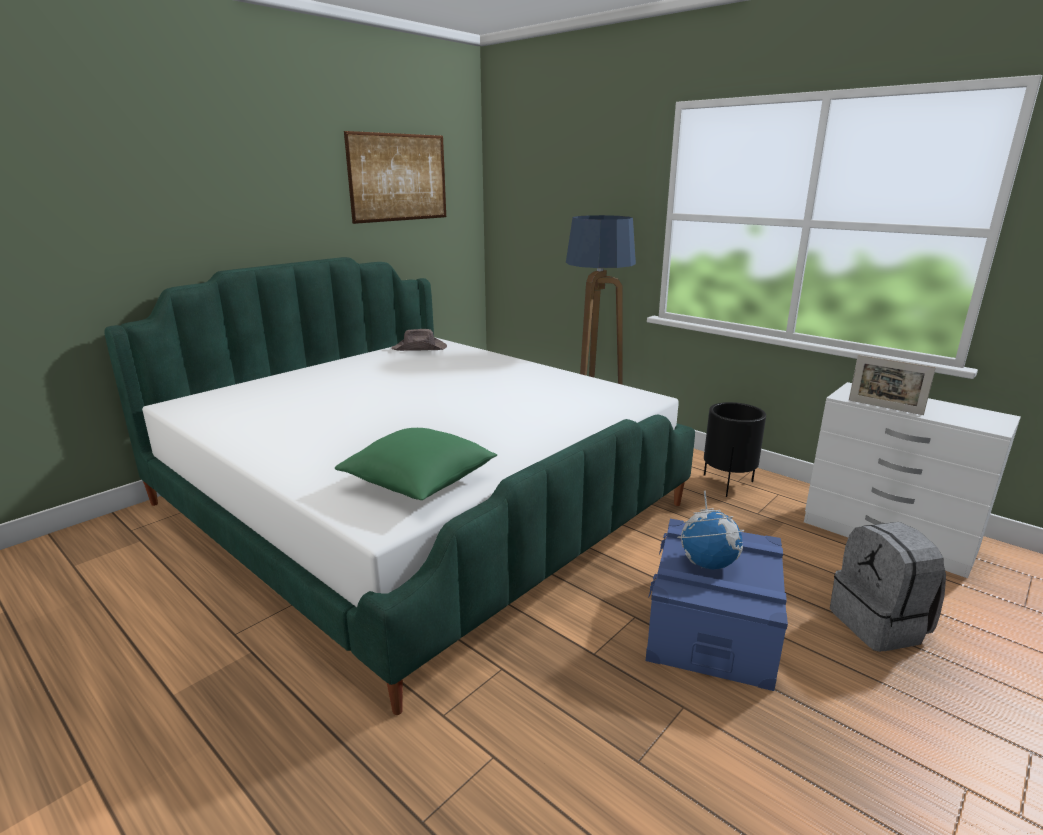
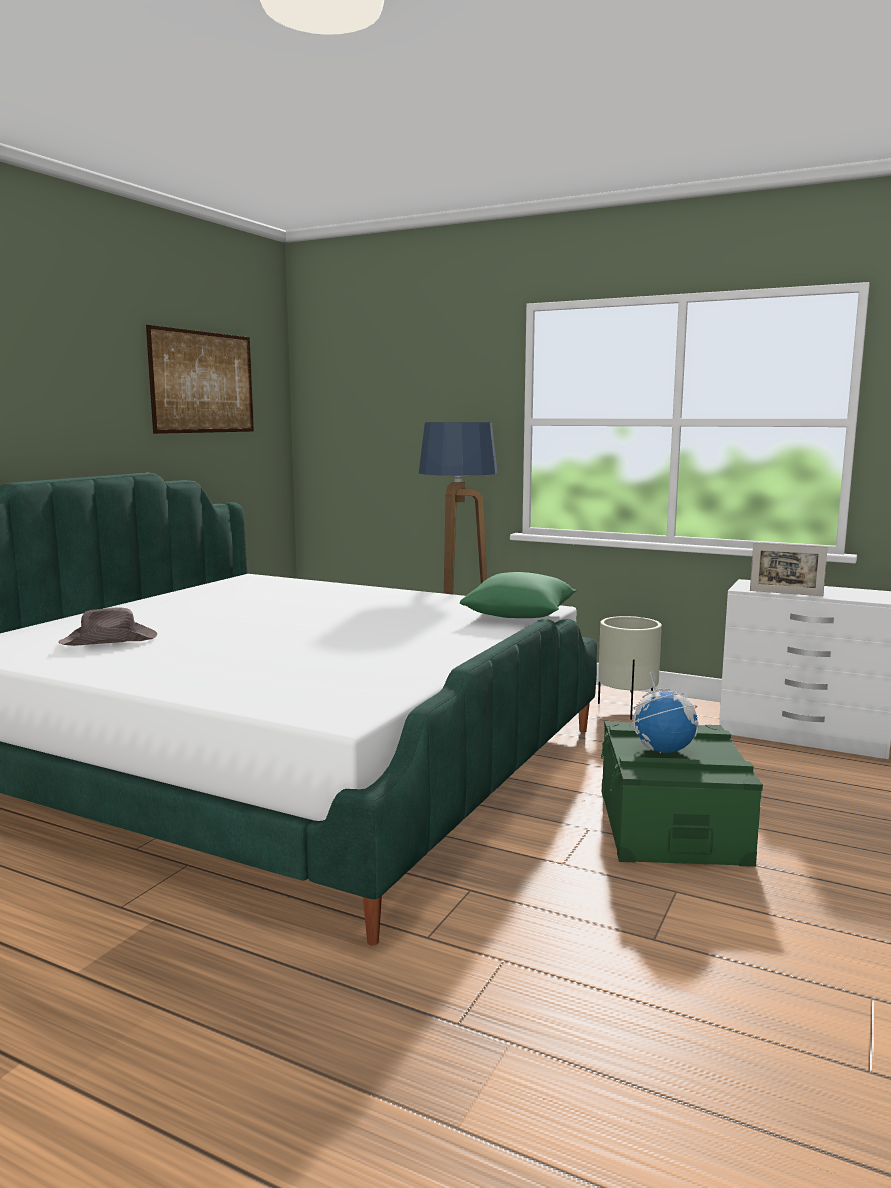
camera: 15 degrees left, 10 degrees down
(420, 348) = (242, 584): brown hat -> brown hat (110, 641)
(420, 484) = (354, 686): green pillow -> green pillow (520, 617)
(712, 627) = (672, 826): blue storage box -> green storage box
(727, 484) = (626, 709): black planter -> beige planter
(880, 625) = (827, 804): grey backpack -> none

